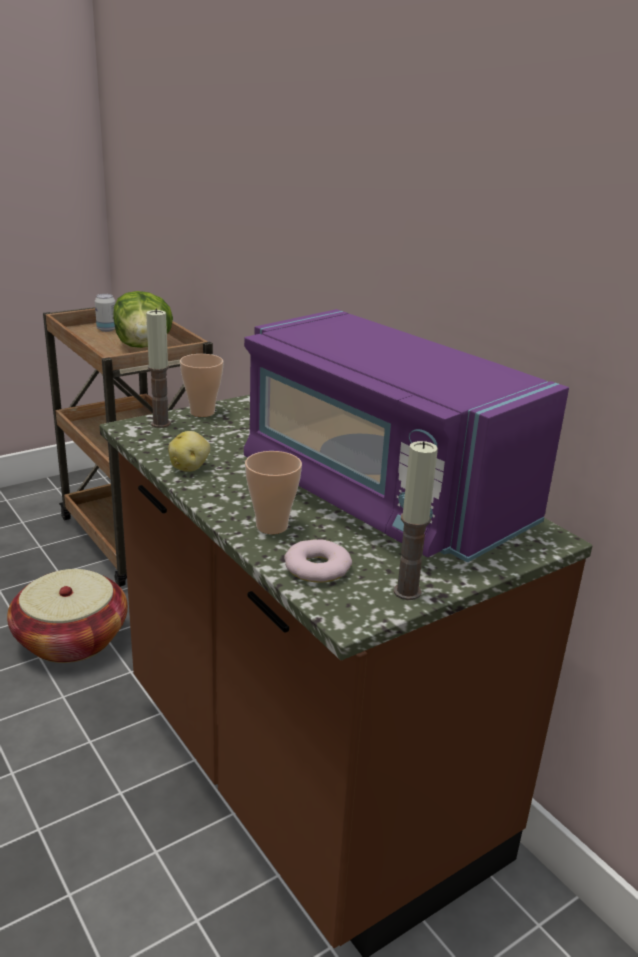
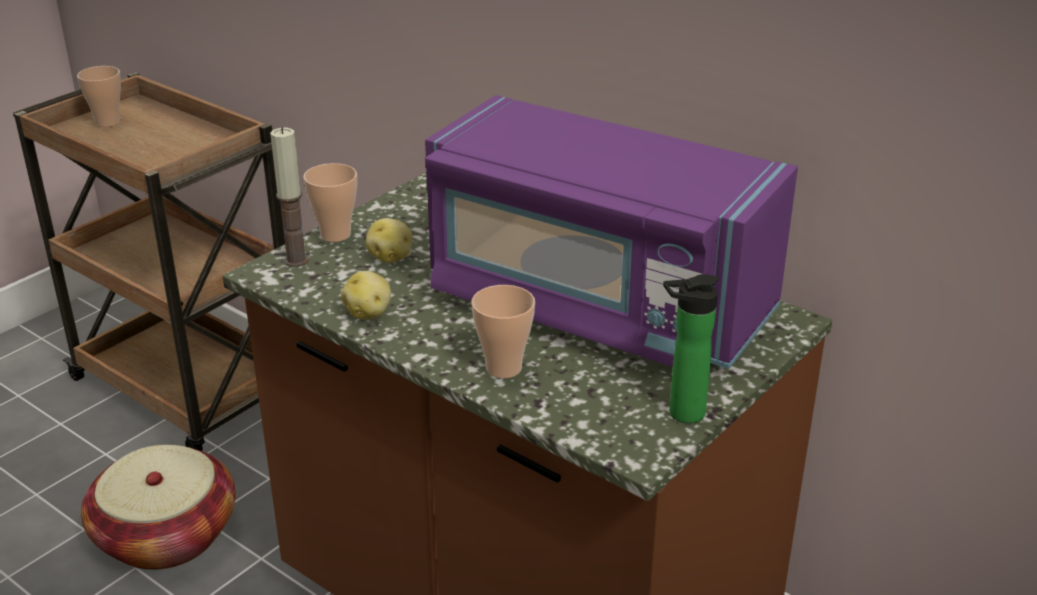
camera: 15 degrees left, 5 degrees up
(107, 329) = (107, 122): can -> cup
(144, 346) = (174, 140): lettuce -> none
(234, 433) = (390, 257): none -> potato
(317, 567) = (578, 407): donut -> none
(407, 592) = (681, 414): candle -> bottle

